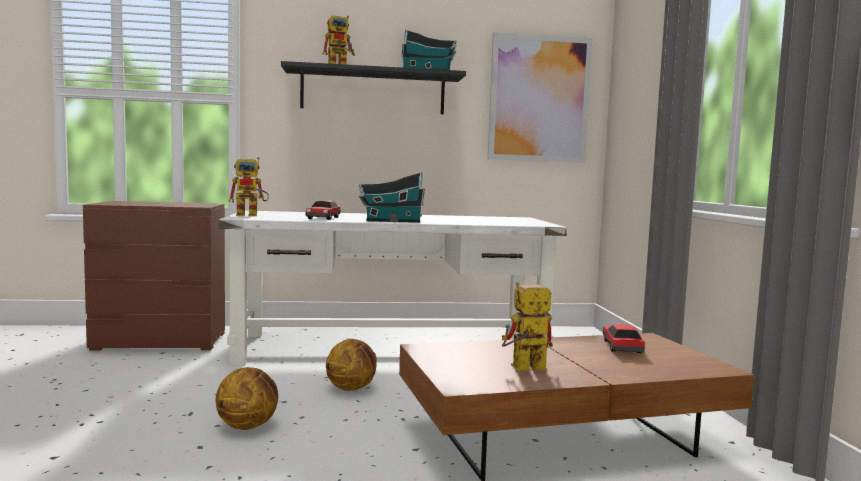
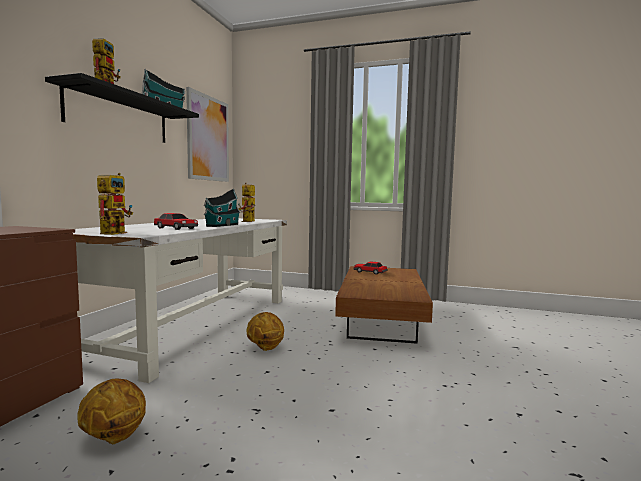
camera: 65 degrees left, 0 degrees up
(248, 426) = (305, 389): basketball -> basketball (114, 437)
(522, 369) = (396, 287): toy robot -> toy robot (248, 221)

